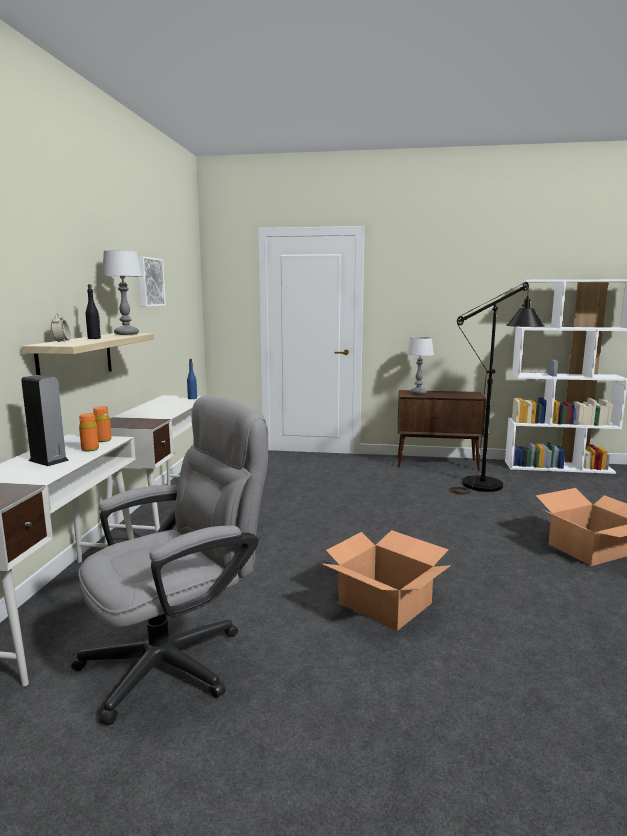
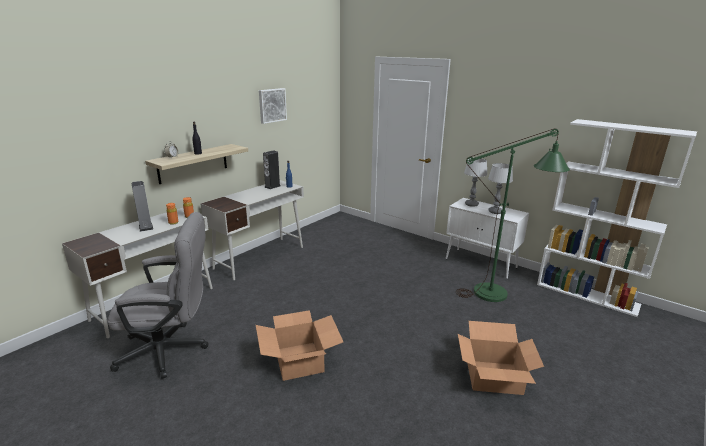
camera: 30 degrees right, 10 degrees up
(126, 334) = (229, 147): table lamp -> table lamp (495, 212)
(168, 401) = (272, 186): none -> speaker
(437, 463) = (481, 263): brown cabinet -> white cabinet
(490, 483) = (499, 293): black floor lamp -> green floor lamp

